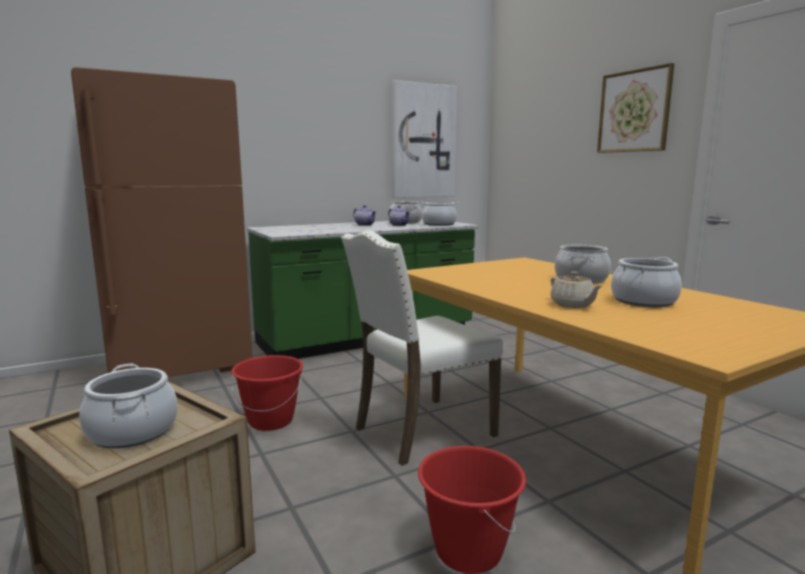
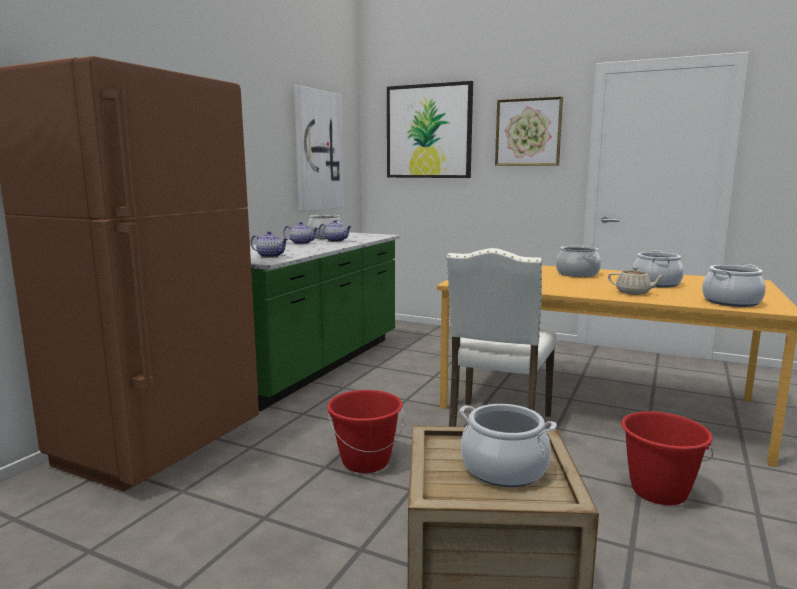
camera: 35 degrees left, 0 degrees up
(299, 231) = (270, 256): none -> teapot
(439, 224) = (366, 237): cooking pot -> cooking pot (731, 302)
(542, 118) = (428, 131): none -> picture

